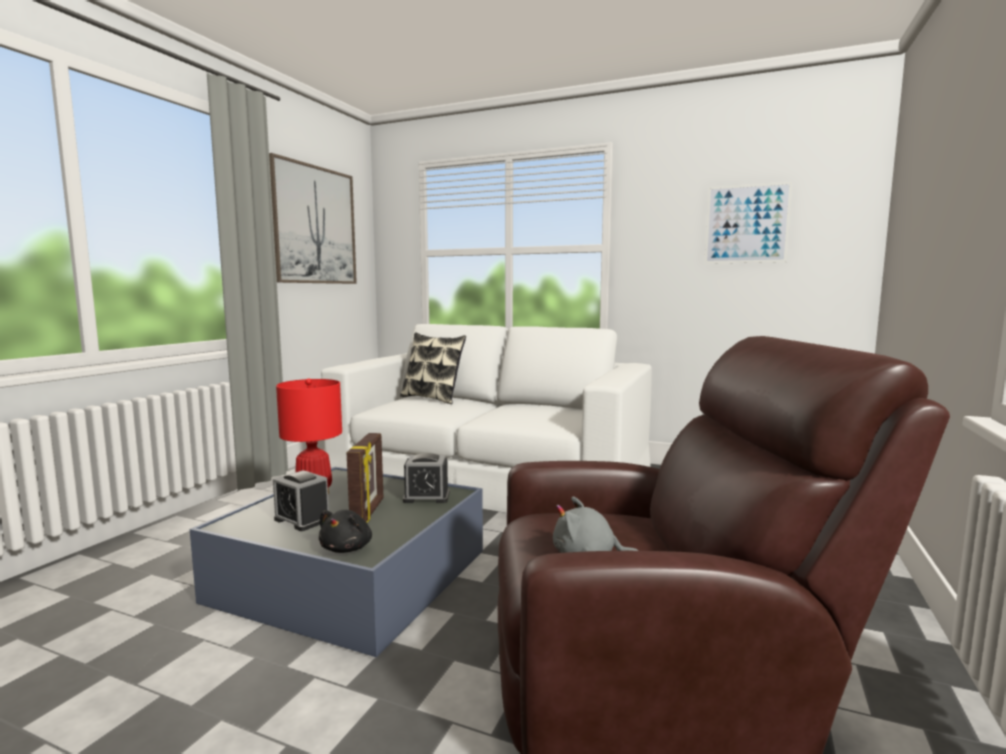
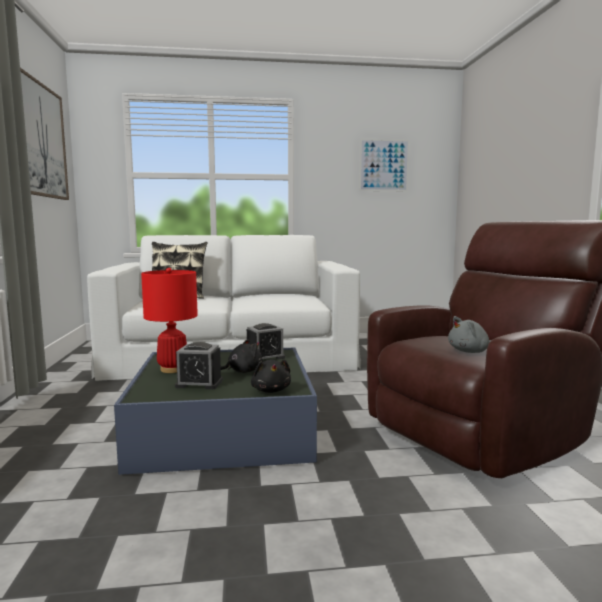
camera: 30 degrees left, 0 degrees up
(368, 512) = (242, 371): picture frame -> black plush toy

